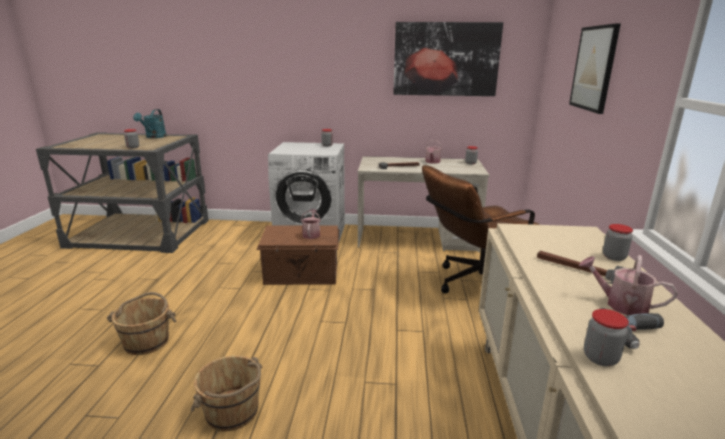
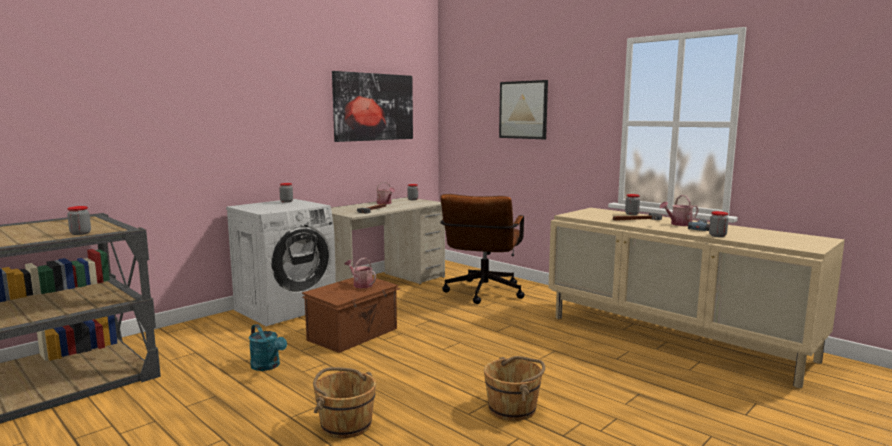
camera: 50 degrees left, 10 degrees down
(154, 137) = (49, 223): turquoise watering can -> turquoise watering can (268, 366)

